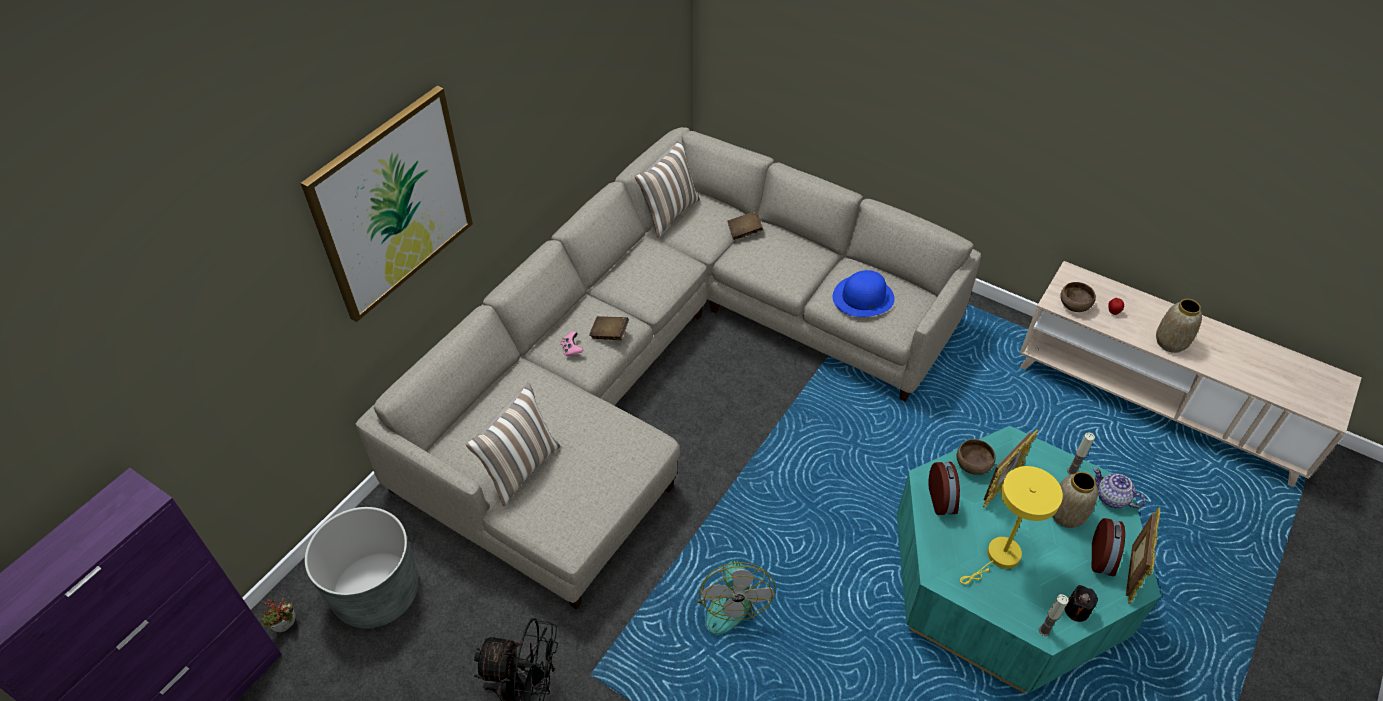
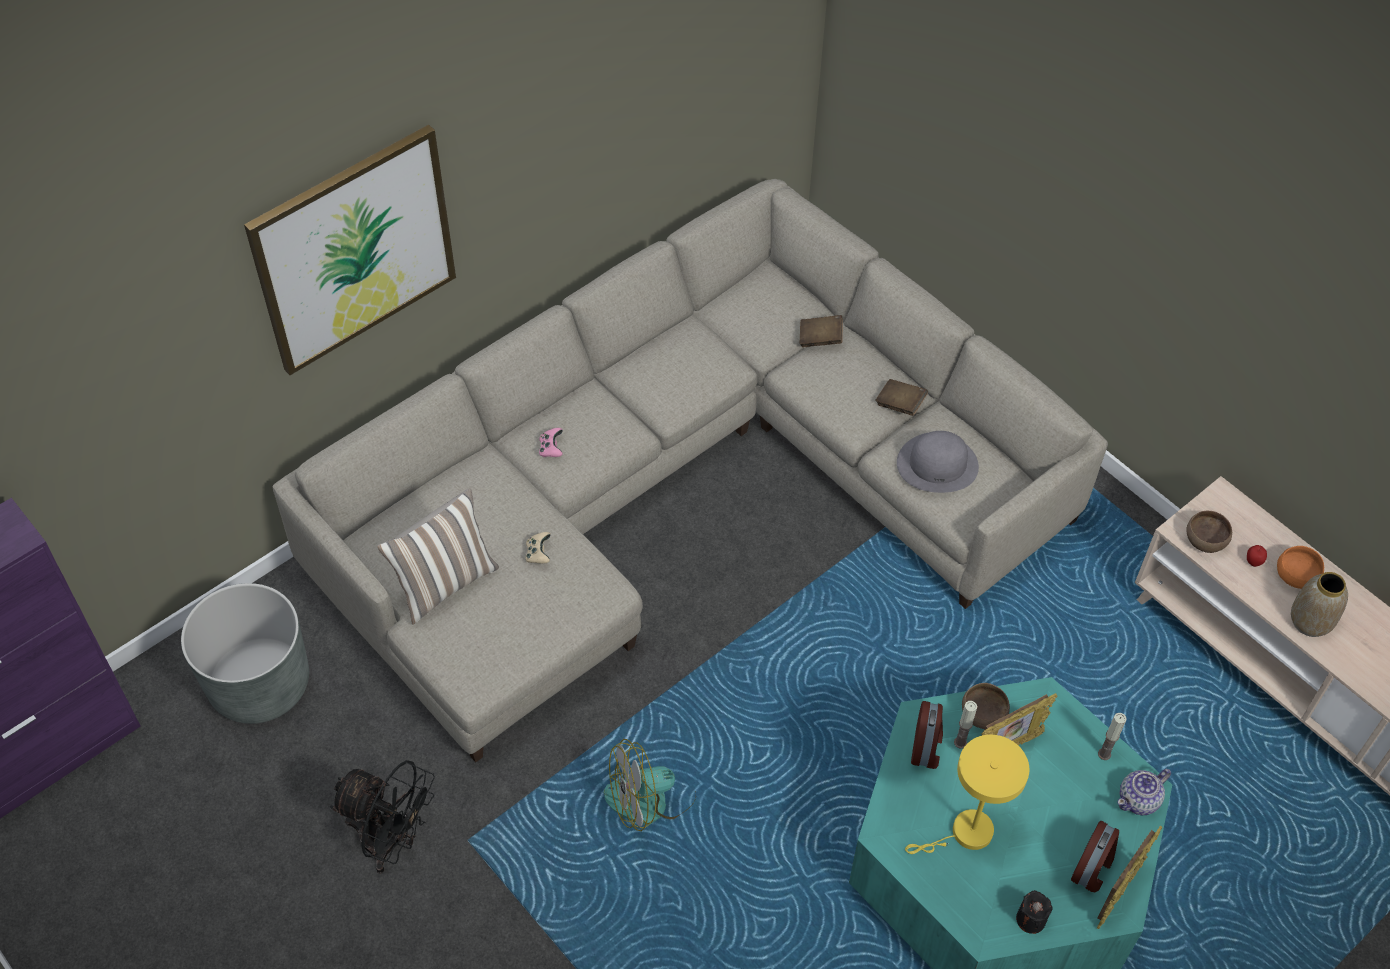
camera: 15 degrees right, 5 degrees up
(287, 628) = (153, 699): potted plant -> none
(588, 428) = (538, 554): none -> beige game controller
(609, 334) = (603, 440): brown book -> brown book (900, 404)
(668, 213) = (731, 291): pillow -> none
(726, 600) = (650, 798): fan -> fan turned 60 degrees clockwise
(863, 297) = (937, 464): blue hat -> grey hat
(1044, 630) = (981, 931): candle -> candle (960, 742)
(1066, 514) = (1071, 804): vase -> none
(1112, 498) = (1139, 800): teapot -> teapot turned 90 degrees counterclockwise
(1146, 315) = (1296, 577): none -> orange bowl

